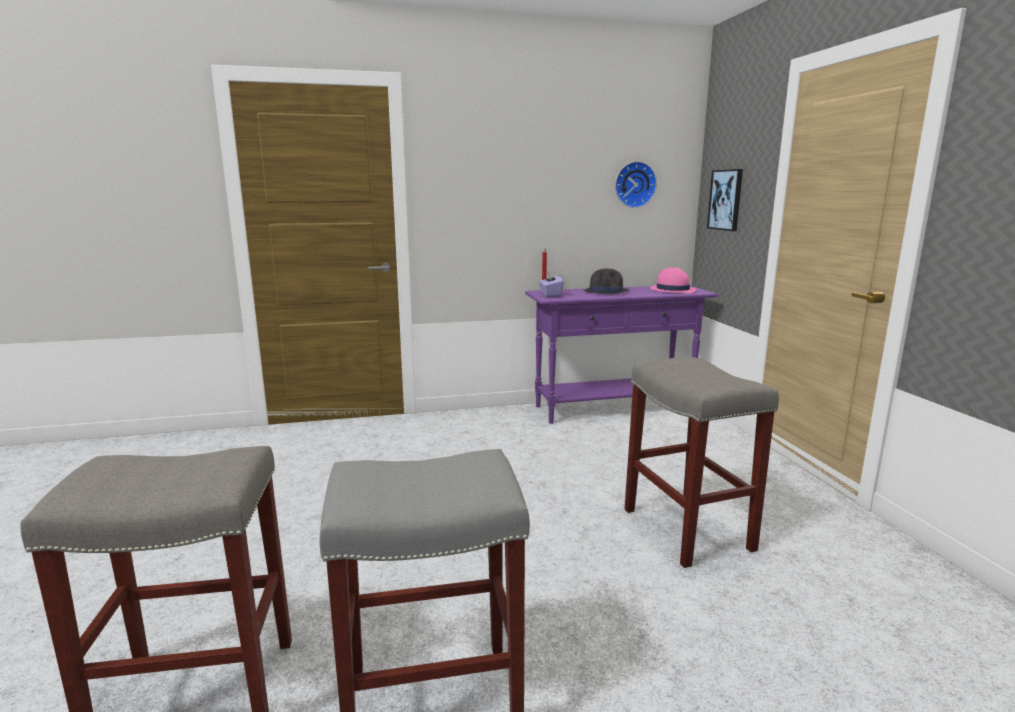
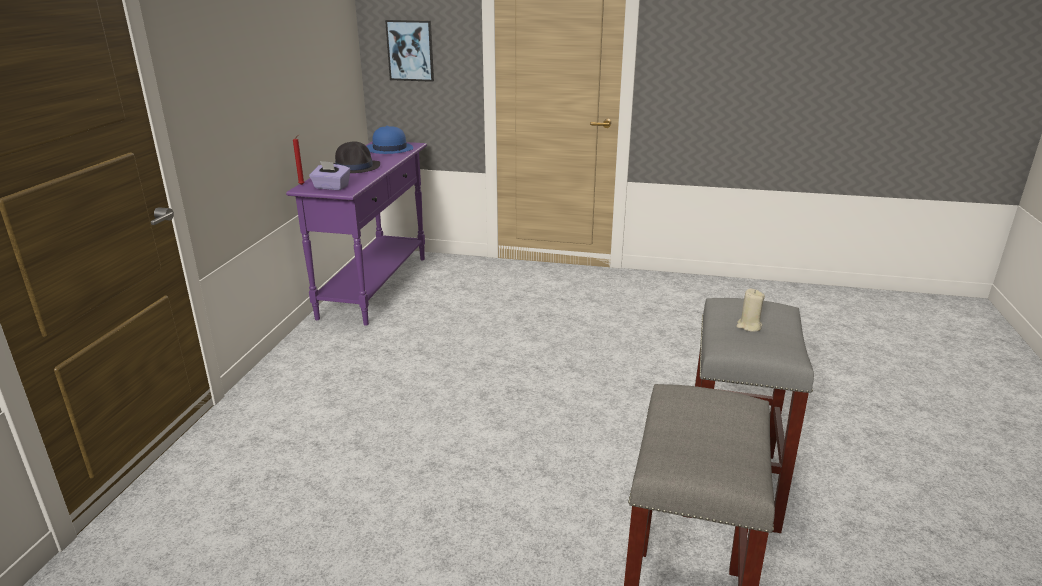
camera: 65 degrees left, 10 degrees up
(423, 474) = (749, 326): none -> beige candle
(634, 184) = (326, 42): wall clock -> none
(672, 290) = (389, 149): pink hat -> blue hat
(688, 530) = (600, 329): grey stool -> none

